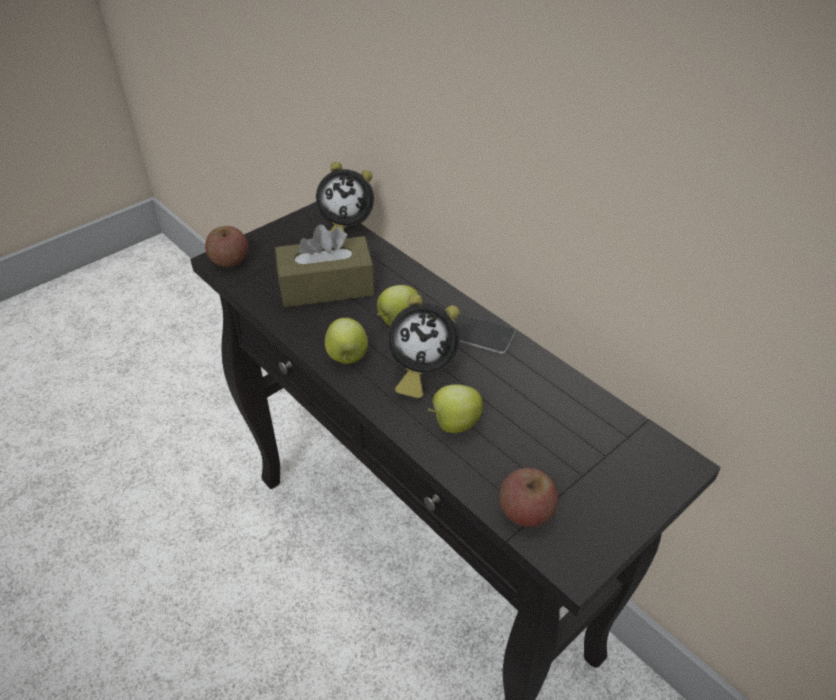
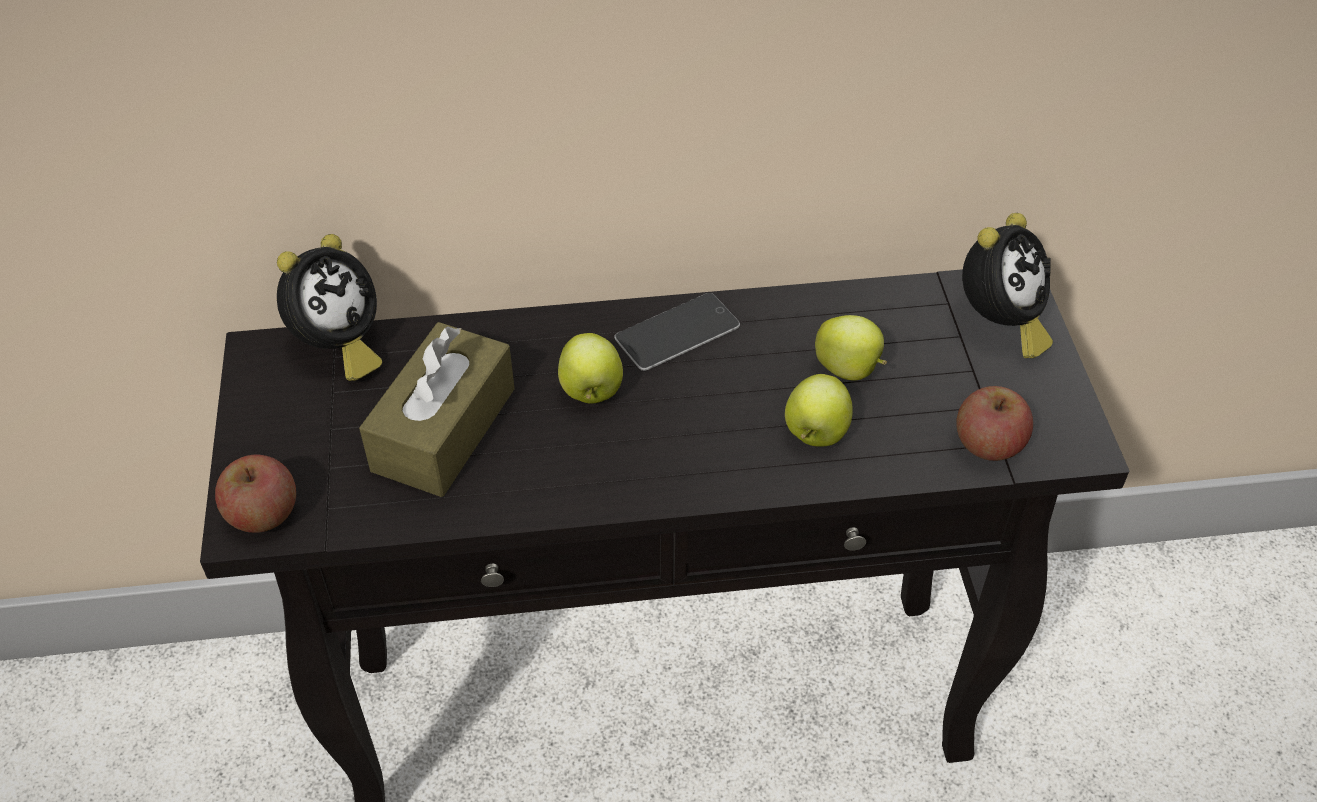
camera: 55 degrees left, 5 degrees up
(347, 357) = (611, 476): apple -> apple (849, 370)
(420, 372) = (703, 418): alarm clock -> alarm clock (999, 325)

